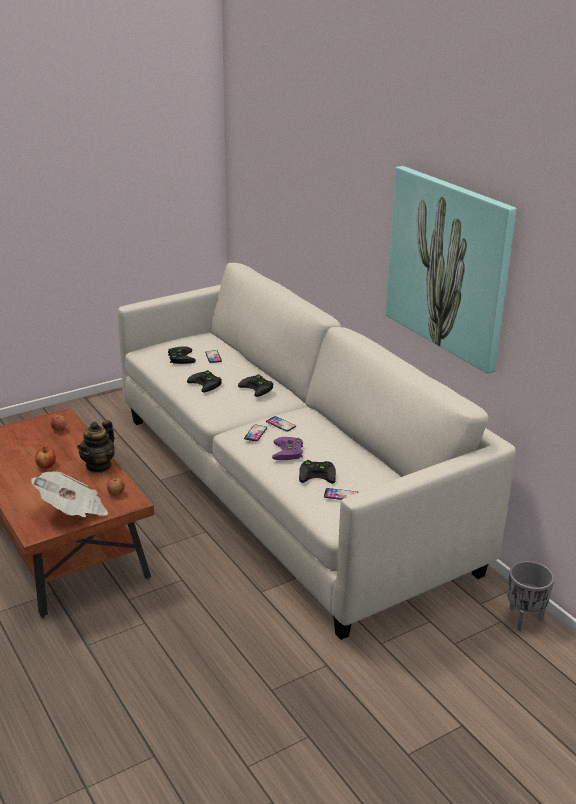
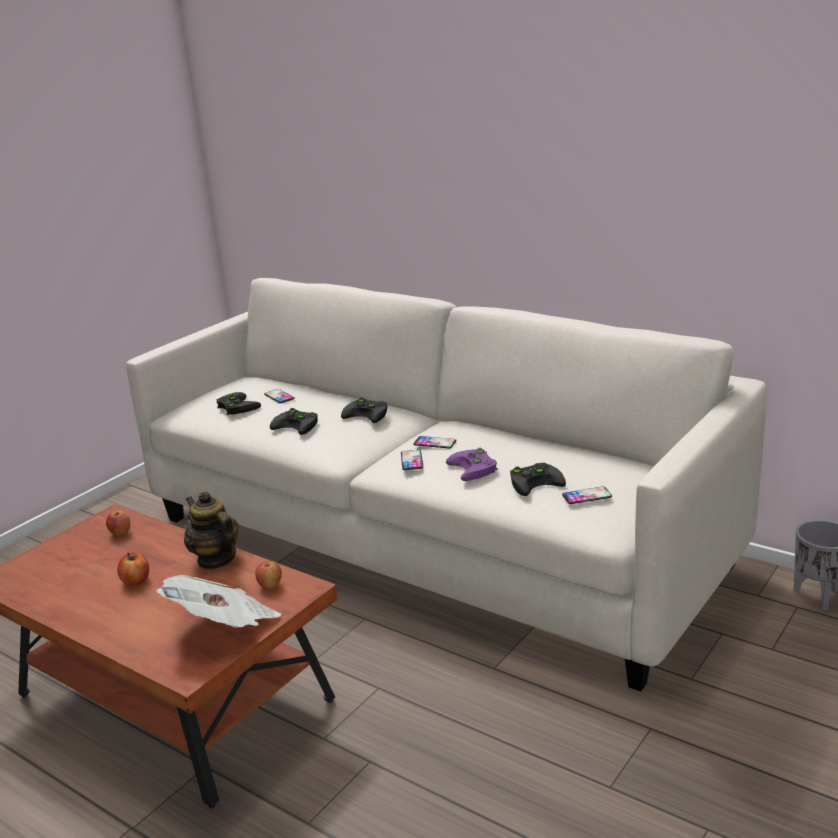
camera: 20 degrees left, 5 degrees down
(99, 465) = (216, 559): teapot -> teapot turned 135 degrees clockwise
(449, 266) = (614, 182): picture -> none

